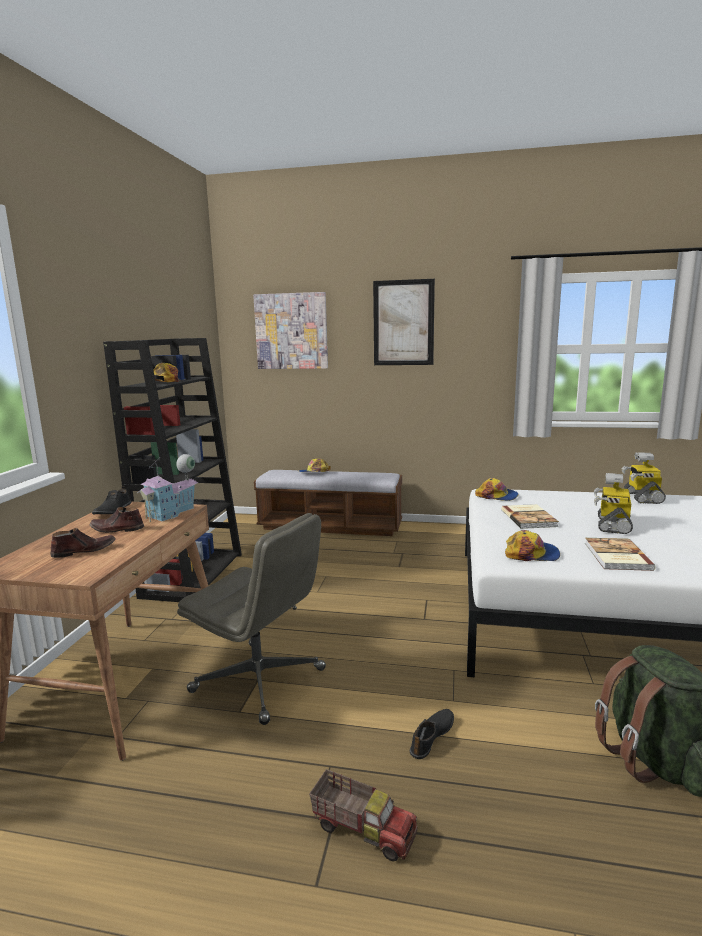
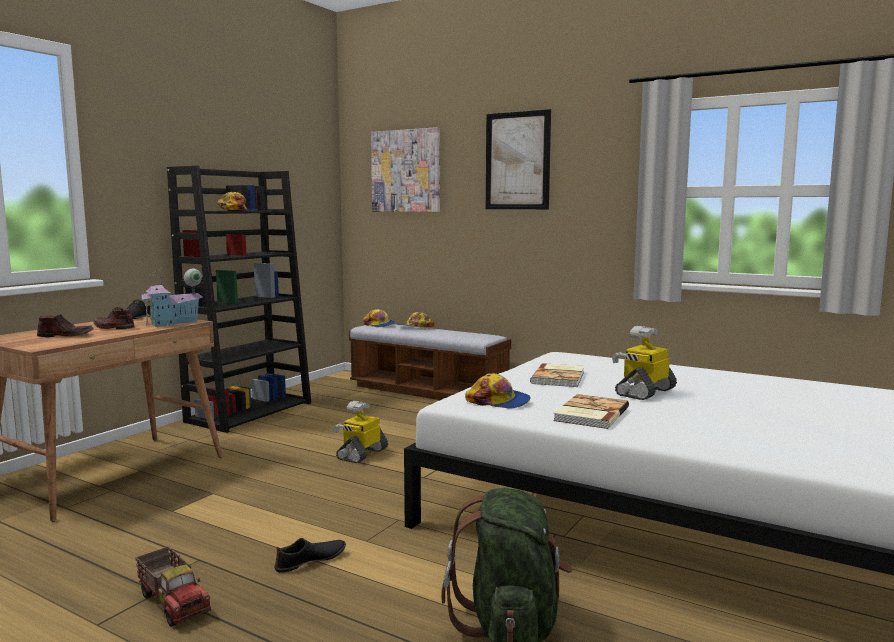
camera: 20 degrees right, 5 degrees down
(260, 681) = (213, 494): grey office chair -> none
(497, 496) = (561, 358): cap -> cap (379, 325)
(642, 497) = (740, 375): toy robot -> toy robot (361, 454)

